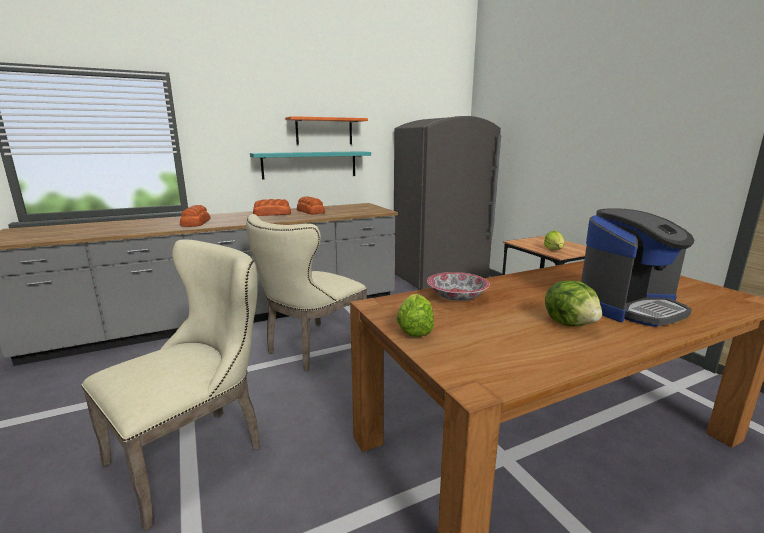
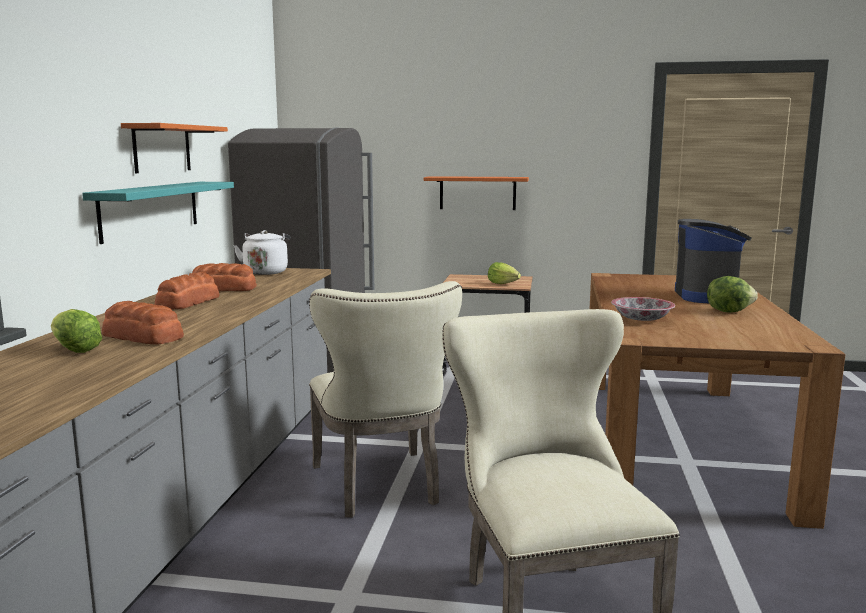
camera: 55 degrees left, 5 degrees down
(364, 208) = (266, 272): none -> white kettle
(415, 330) = (705, 340): lettuce -> lettuce (75, 350)
(577, 170) = (477, 193): none -> orange shelf

